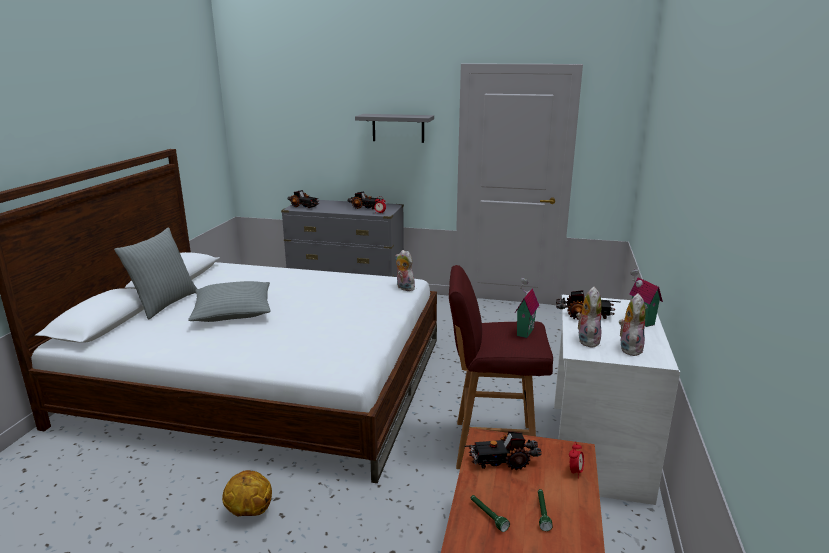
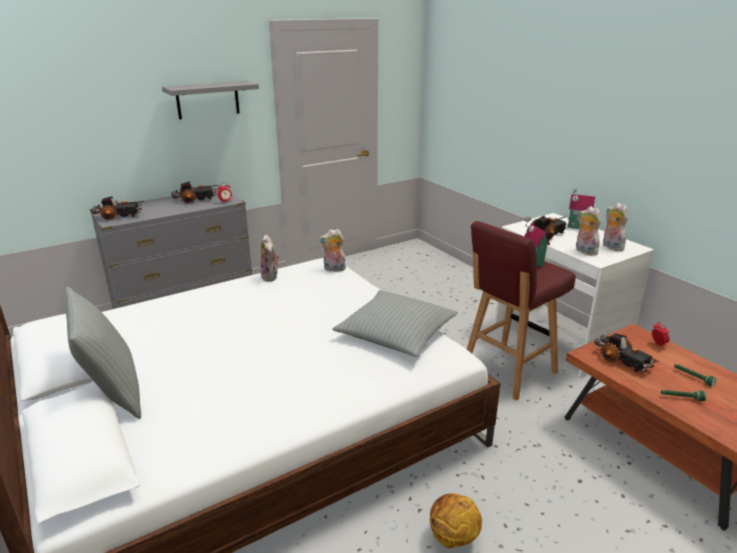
camera: 45 degrees left, 5 degrees up
(233, 311) = (223, 360): grey pillow -> grey pillow (396, 333)
(355, 278) = (271, 277): none -> plush toy
(502, 461) = (622, 361): toy truck -> toy truck turned 75 degrees counterclockwise

